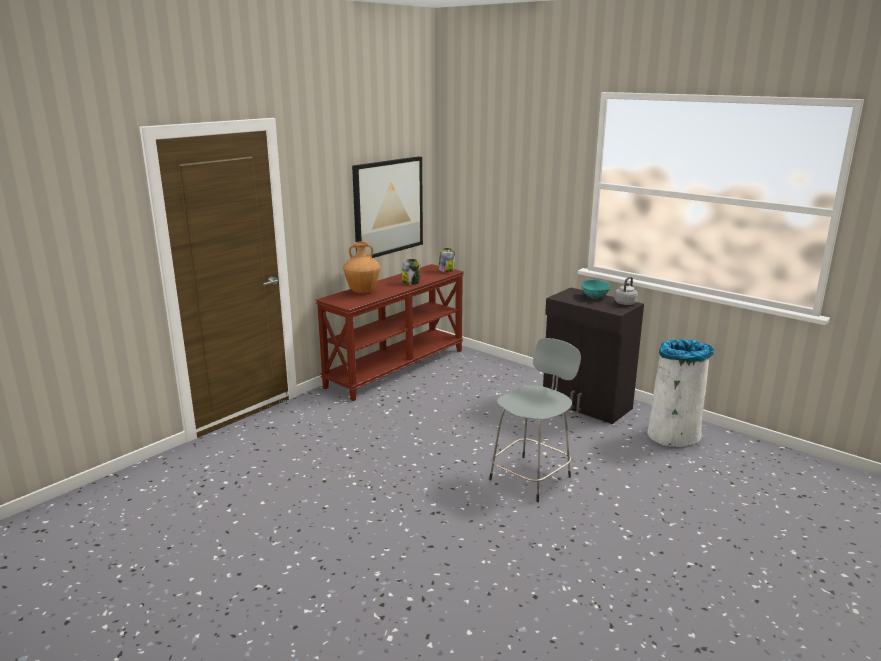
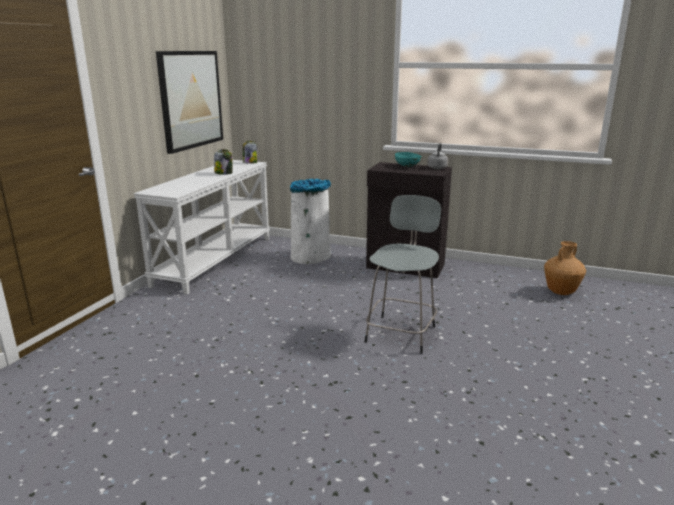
camera: 20 degrees left, 0 degrees up
(362, 291) = (179, 183): brown vase -> brown vase (560, 292)
(396, 368) = (214, 260): brown console table -> white console table
(674, 435) = (491, 279): white trash can -> white trash can (311, 257)

